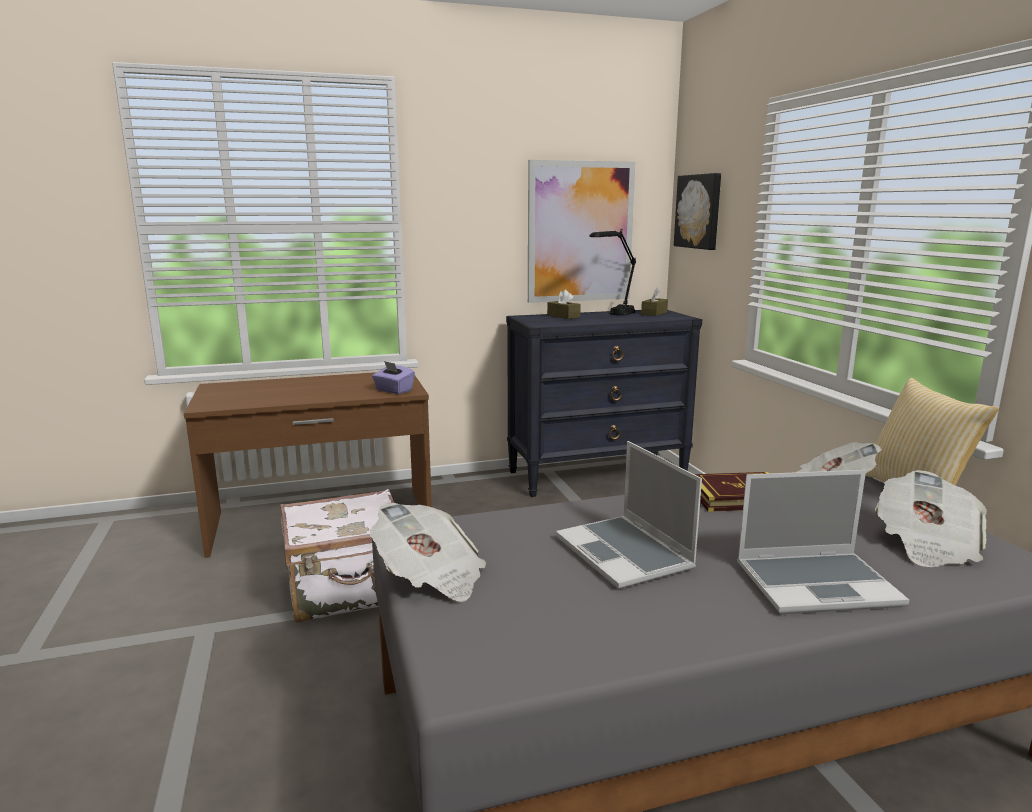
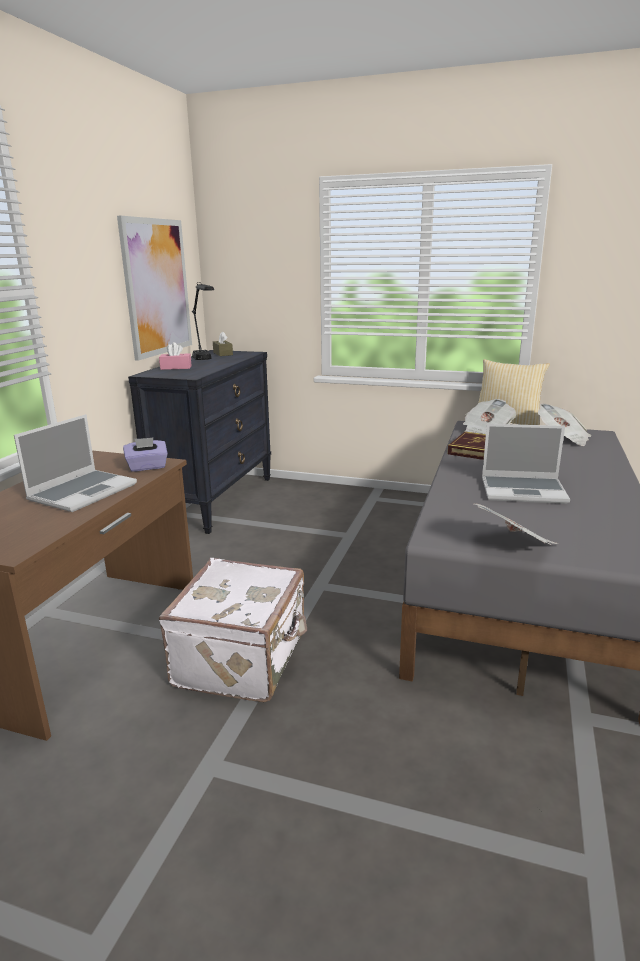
camera: 55 degrees left, 5 degrees up
(563, 316) = (176, 367): brown tissue box -> pink tissue box
(699, 211) = (243, 264): picture -> none
(817, 583) = (587, 466): laptop -> laptop (83, 492)

